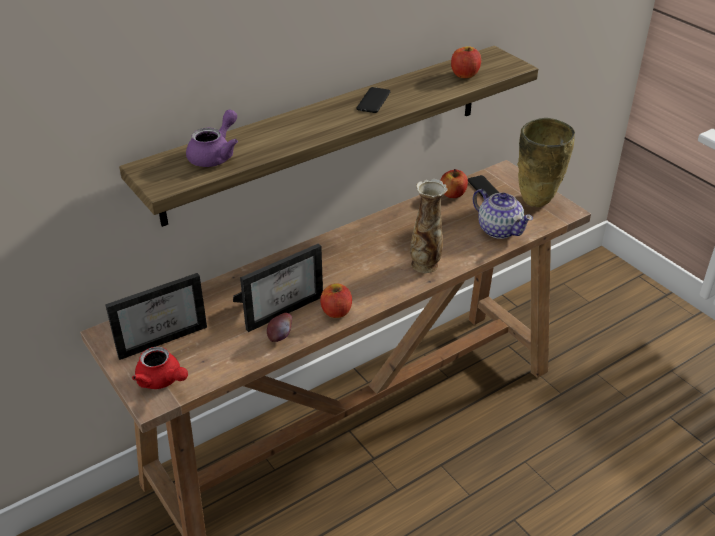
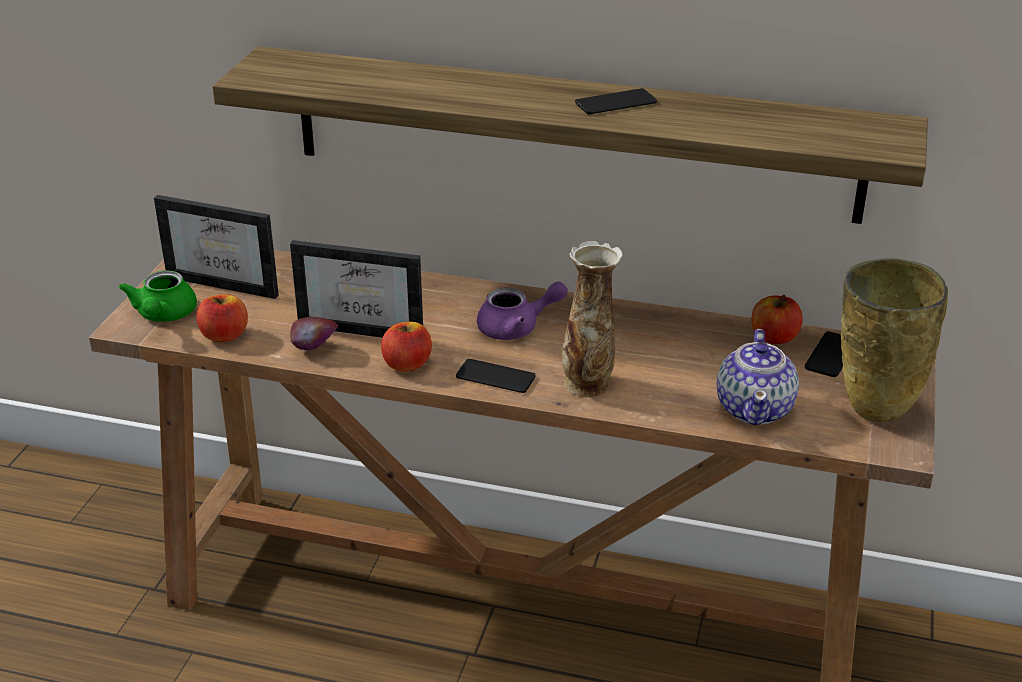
camera: 50 degrees right, 5 degrees down
(162, 380) = (163, 316): red teapot -> green teapot
(215, 155) = (346, 75): purple teapot -> purple teapot (517, 328)
(384, 289) = (495, 377): none -> phone
(464, 74) = (796, 128): apple -> apple (224, 335)

